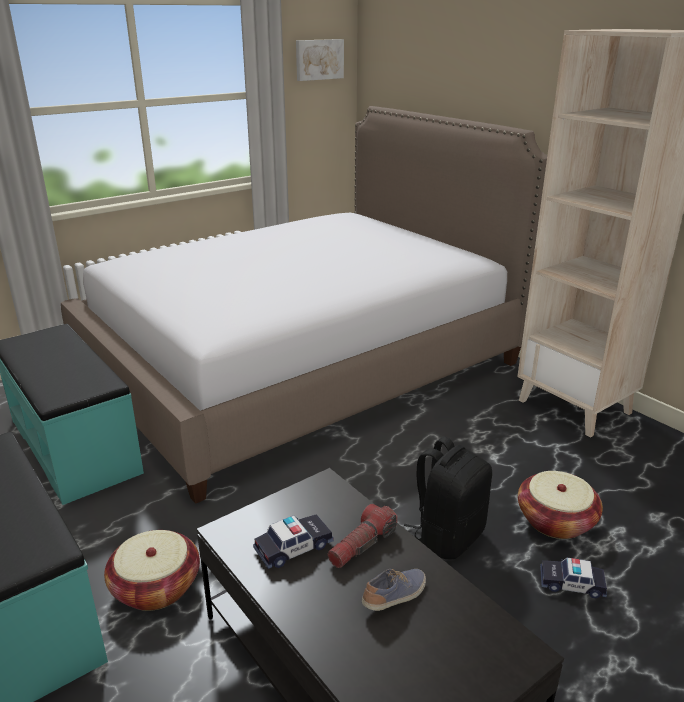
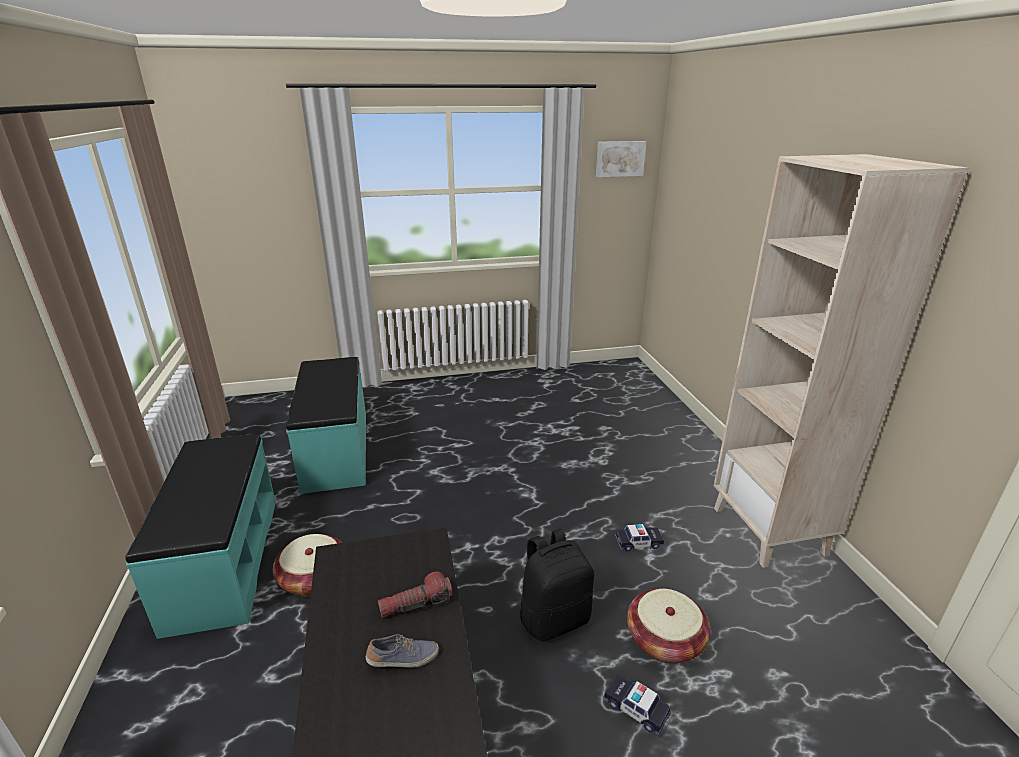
camera: 25 degrees right, 0 degrees up
(293, 547) = (366, 586): toy car -> toy car (639, 542)
(302, 367) = (539, 426): bed -> none

